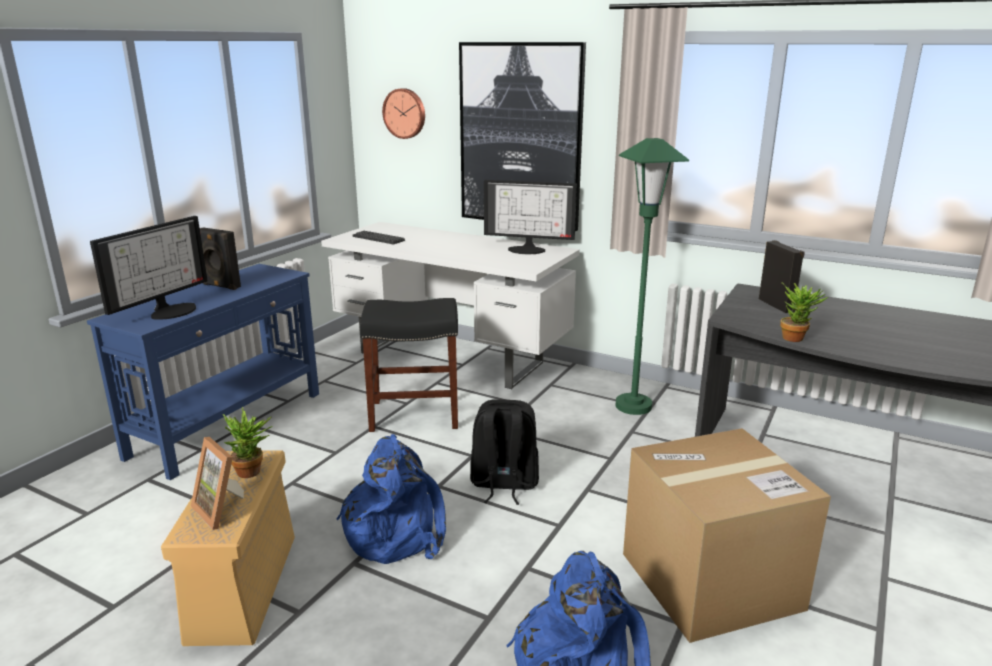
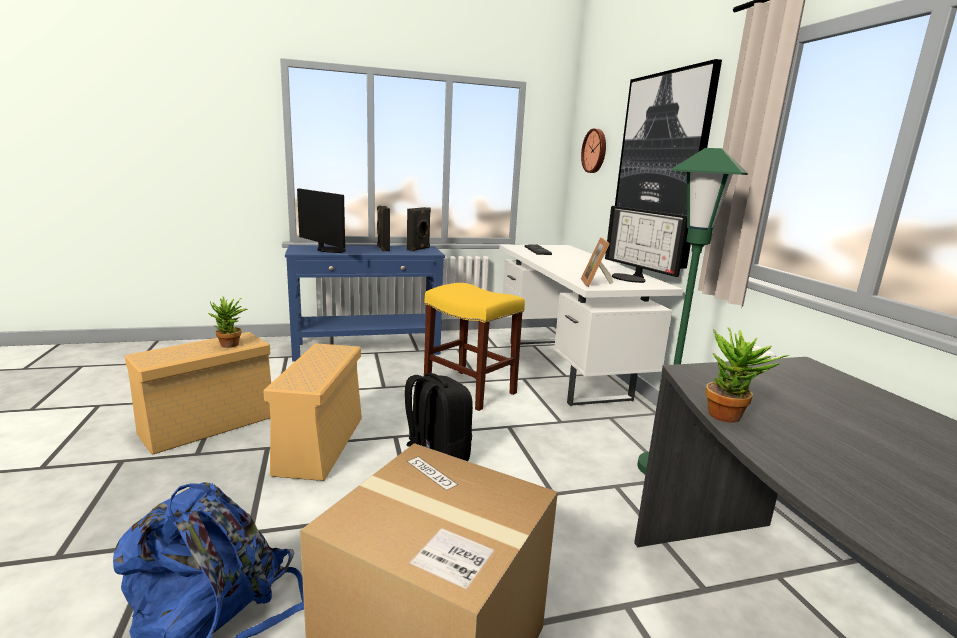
camera: 45 degrees right, 5 degrees down
(171, 310) = (328, 250): monitor -> monitor turned 120 degrees counterclockwise
(223, 509) = (177, 354): picture frame -> picture frame (596, 283)
(396, 531) = (320, 446): blue backpack -> beige storage box
(413, 415) = (468, 389): black stool -> yellow stool
(777, 305) = (803, 387): black speaker -> black speaker (419, 249)

